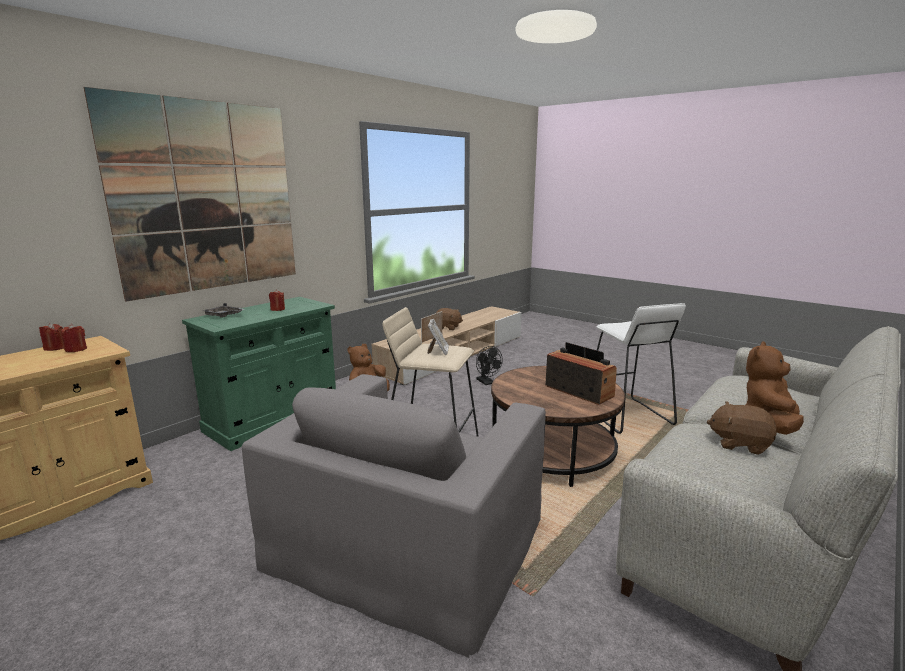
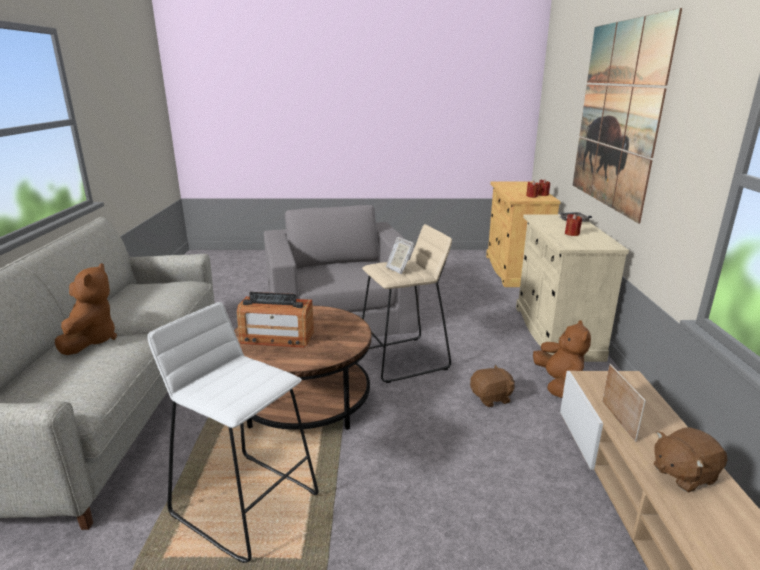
camera: 140 degrees right, 5 degrees up
(274, 419) = (556, 332): green cabinet -> beige cabinet
(487, 382) = (496, 481): black fan -> none
(739, 443) = (130, 313): brown plush toy -> brown plush toy (491, 398)

